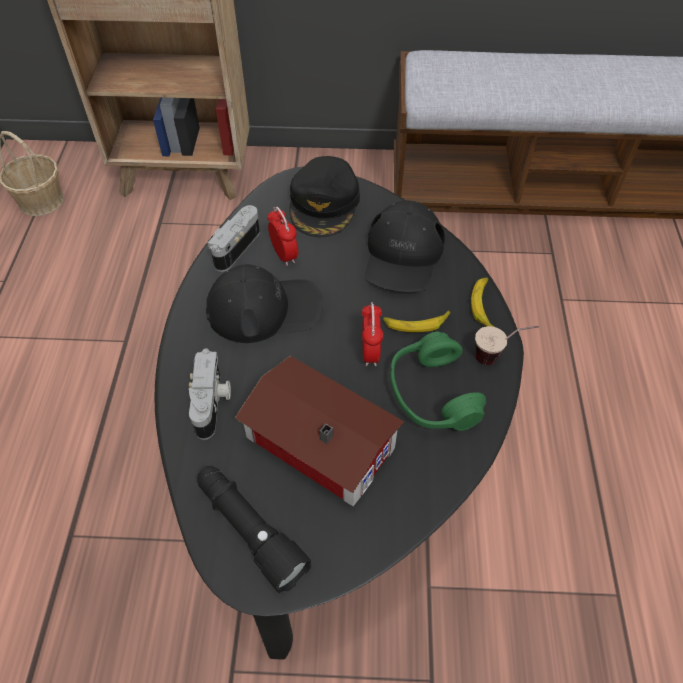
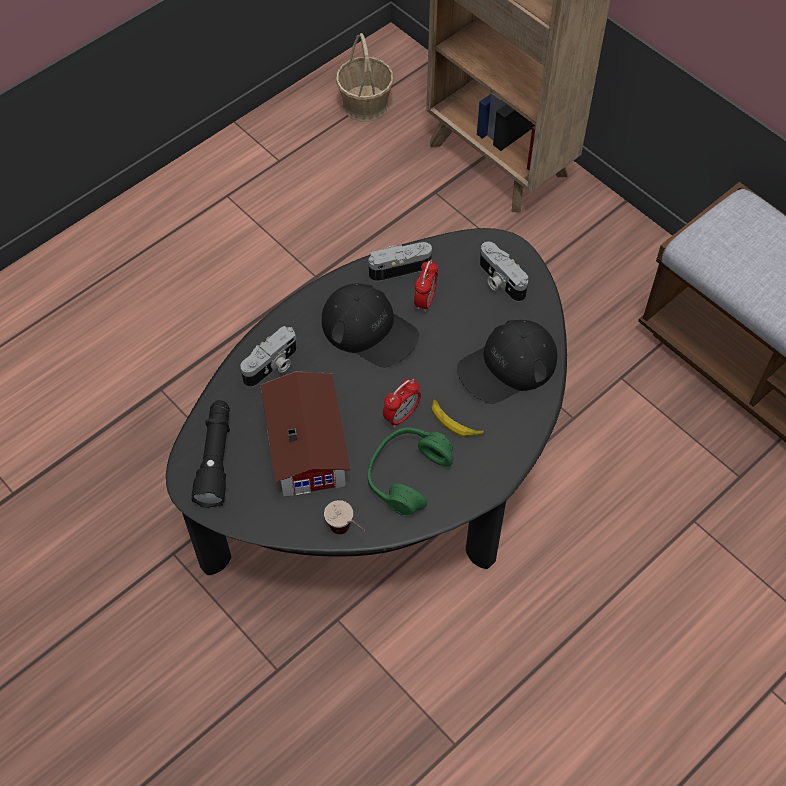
camera: 45 degrees right, 5 degrees up
(324, 204) = (499, 281): black cap -> camera
(484, 306) = (517, 449): banana -> none
(498, 357) = (481, 490): cup -> cup (347, 533)

